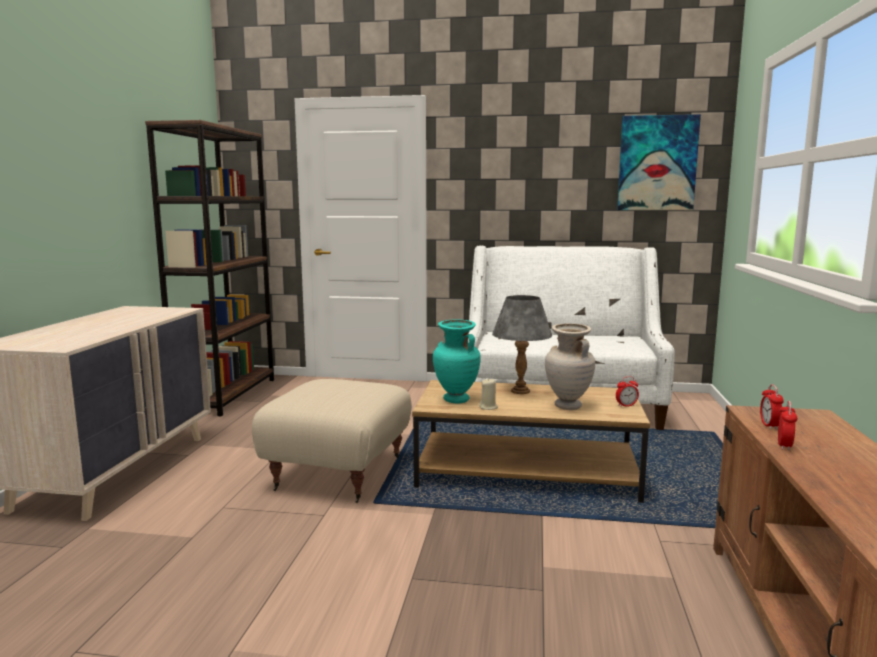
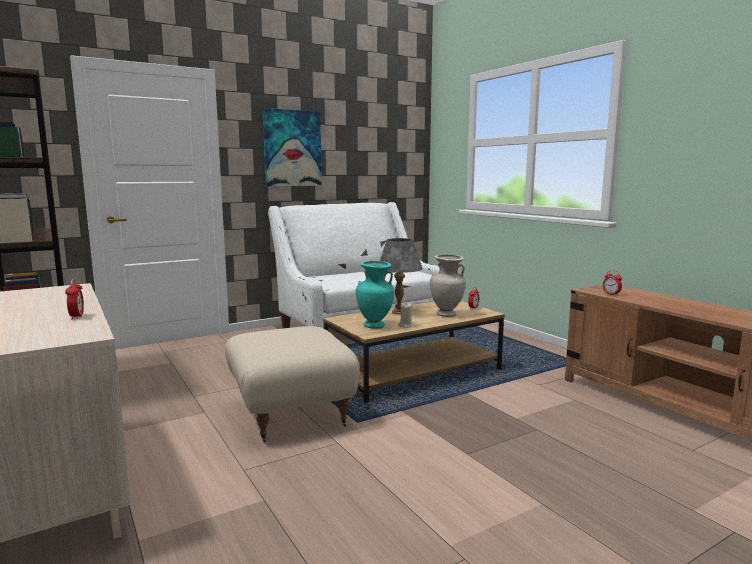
camera: 40 degrees left, 0 degrees up
(657, 163) = (390, 140): picture -> picture (292, 148)
(784, 446) = (639, 301): alarm clock -> alarm clock (77, 316)

